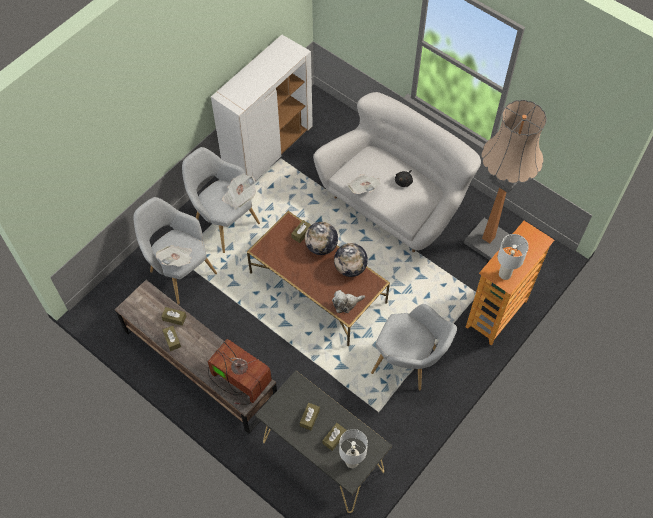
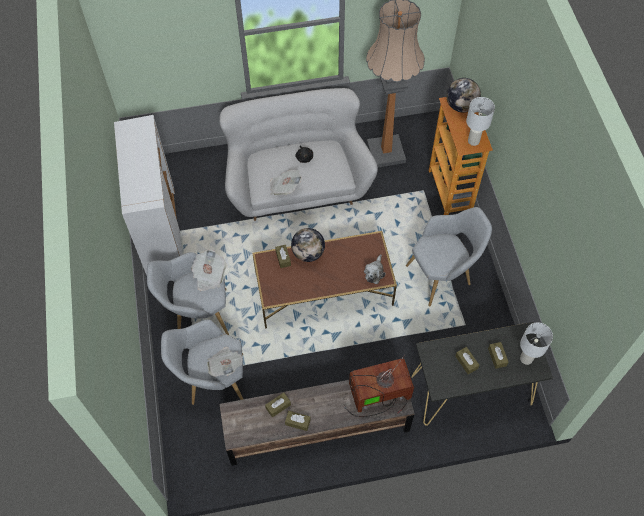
camera: 50 degrees left, 0 degrees up
(350, 268) = (345, 247): globe -> globe (461, 106)

